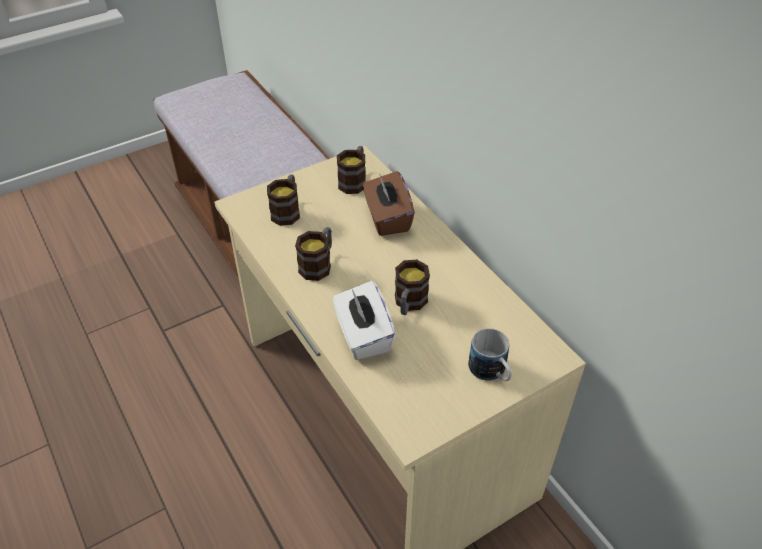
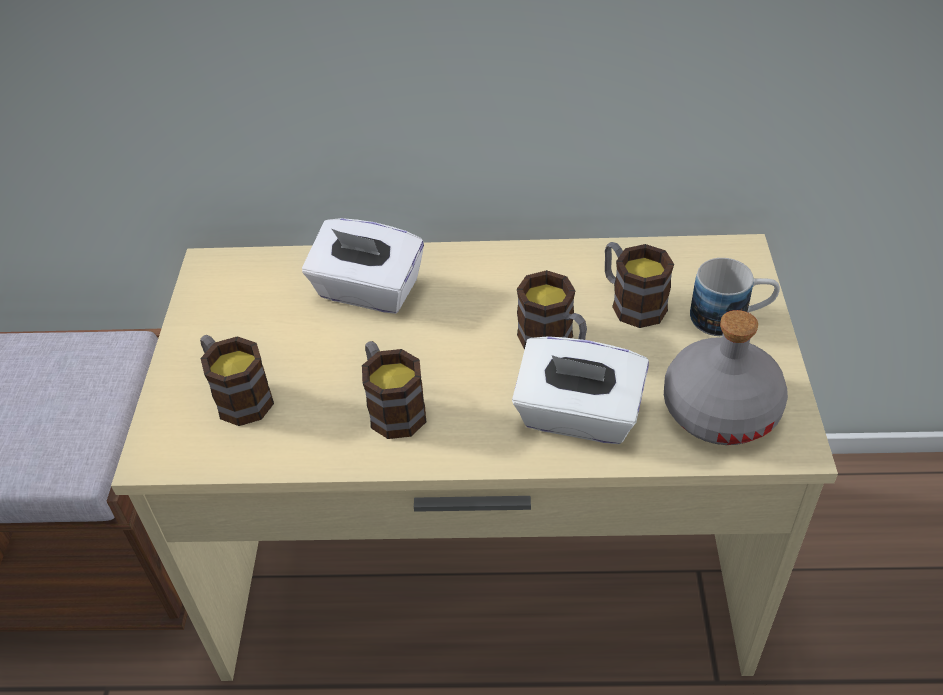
camera: 55 degrees left, 0 degrees up
(354, 180) = (252, 291): mug -> mug (631, 302)
(387, 218) = (367, 291): brown tissue box -> white tissue box
(413, 394) = (719, 409): none -> grey bottle

